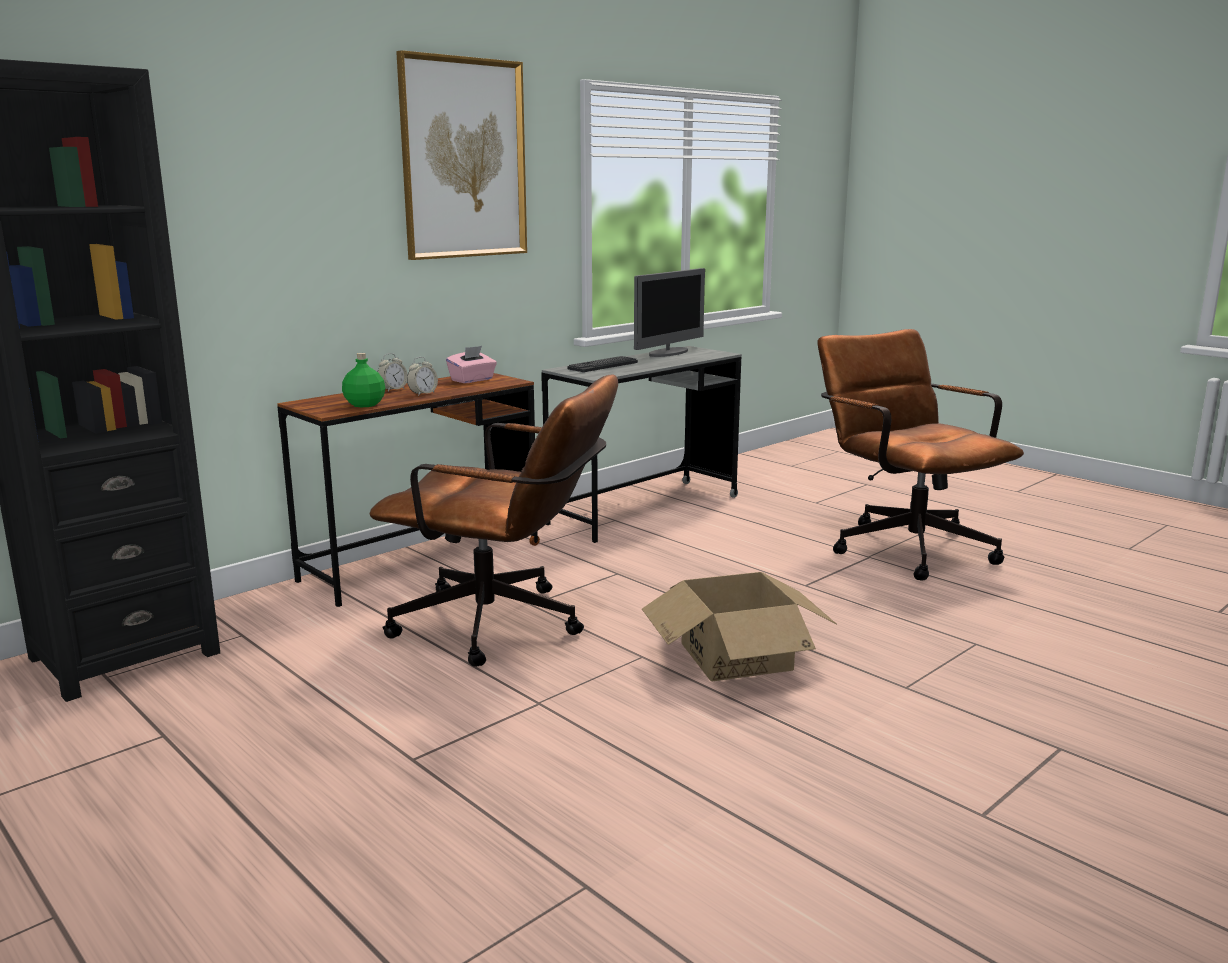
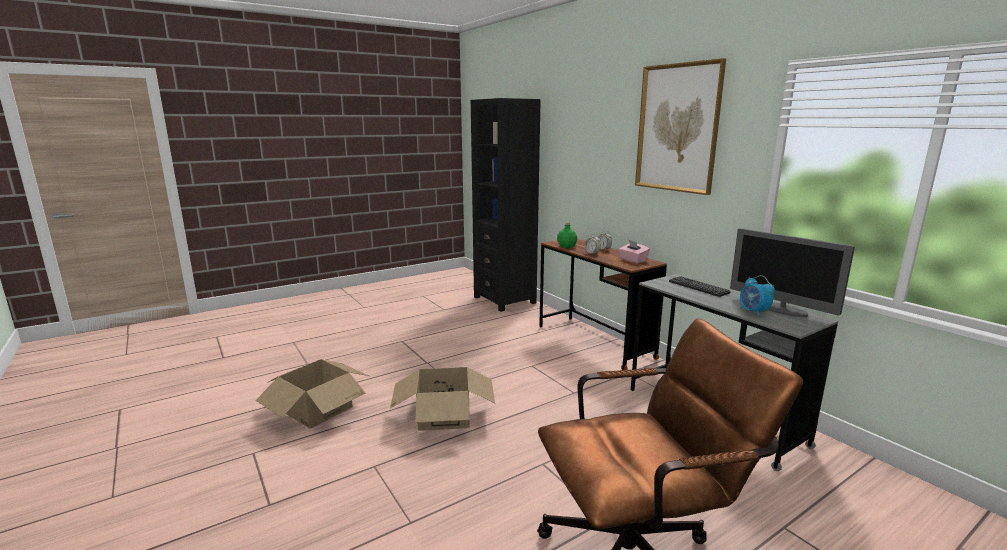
camera: 100 degrees right, 0 degrees up
(504, 626) = (506, 358): brown office chair -> none
(685, 358) = (753, 312): none -> alarm clock
(795, 788) = (318, 409): none -> cardboard box

